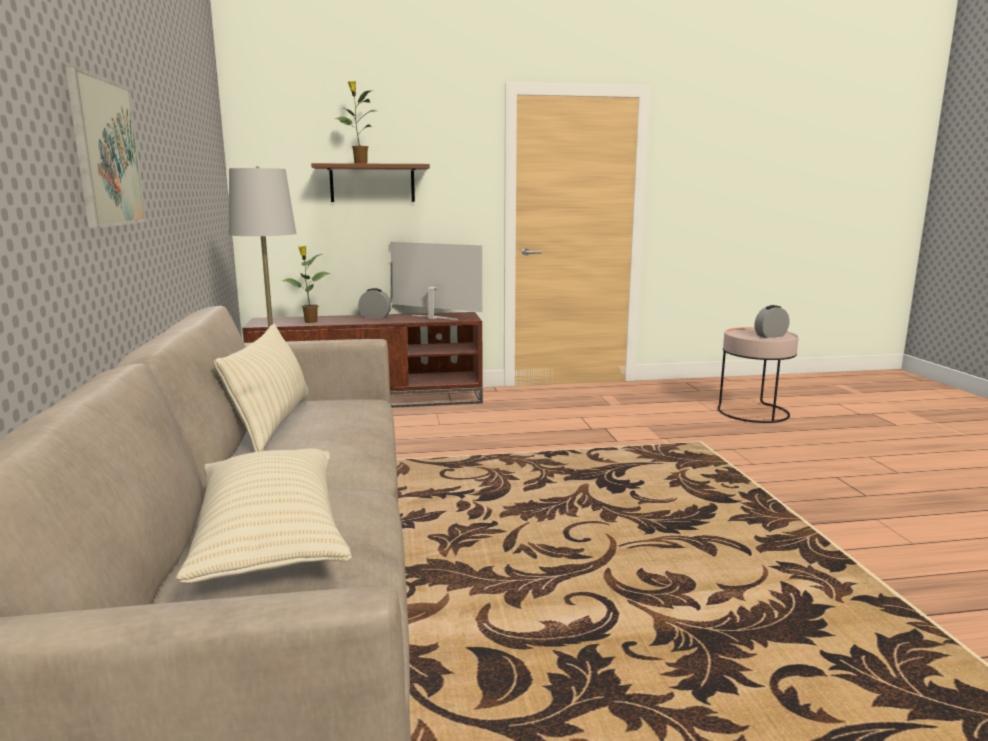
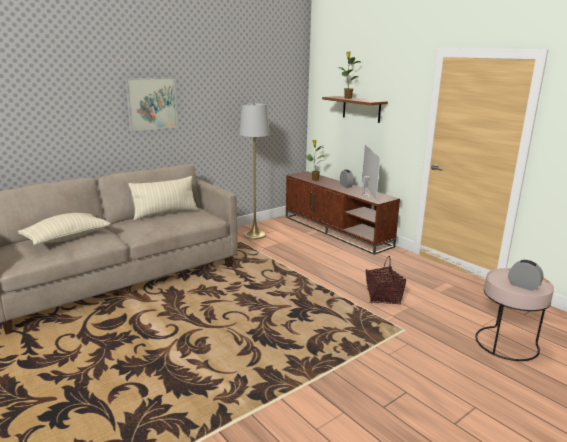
camera: 60 degrees right, 5 degrees up
(610, 430) = (383, 297): none -> basket

